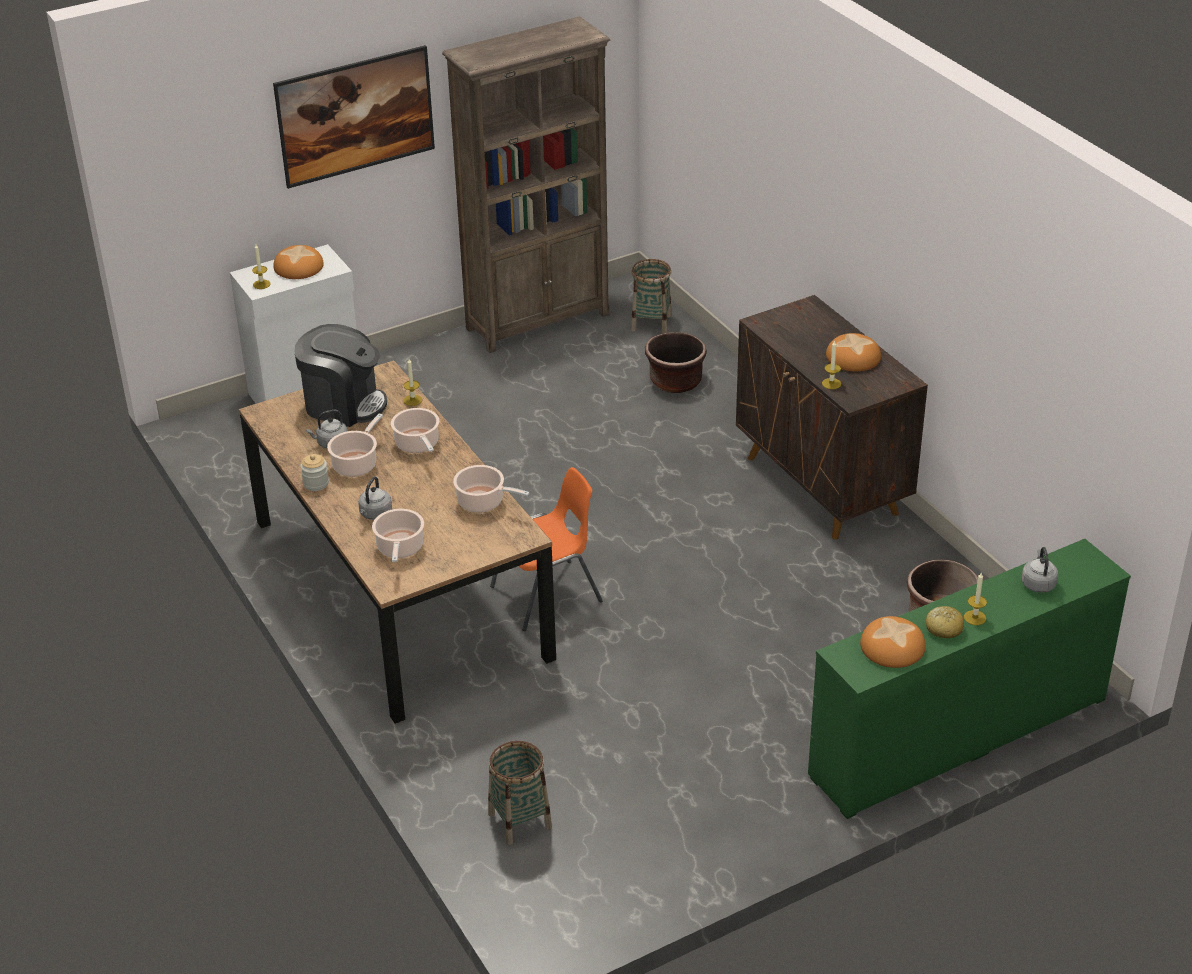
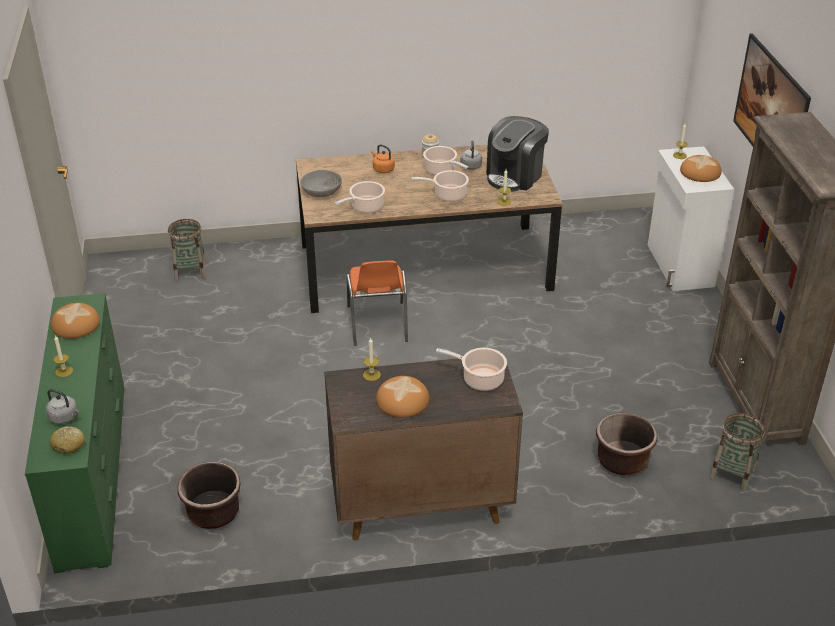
camera: 110 degrees right, 0 degrees up
(375, 514) = (382, 169): grey kettle -> orange kettle
(400, 548) = (341, 172): cooking pot -> cooking pot (480, 379)
(462, 551) = (321, 191): none -> grey bowl
(943, 628) = (69, 353): bread -> bread (68, 445)

